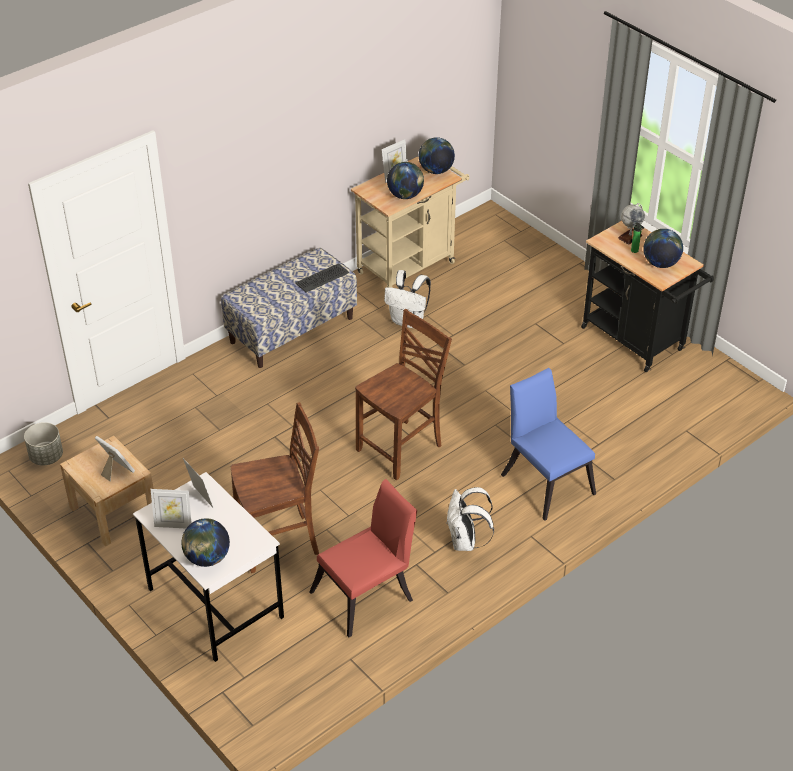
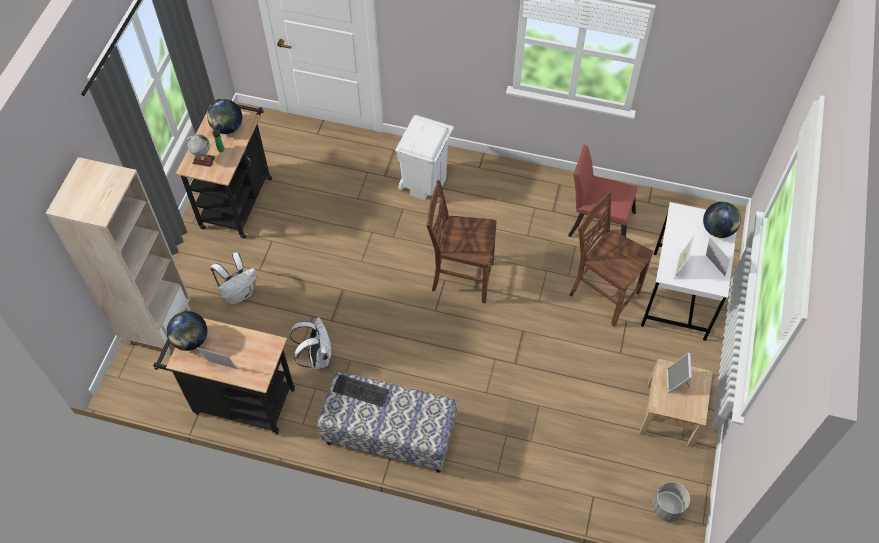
camera: 125 degrees left, 15 degrees up
(405, 196) = (248, 341): globe -> none
(410, 265) = (239, 400): beige cart -> black cart
(465, 542) = (512, 196): white backpack -> white backpack (239, 293)
(527, 248) = (158, 326): none -> beige bookcase
(545, 480) = (424, 183): blue chair -> white trash can

